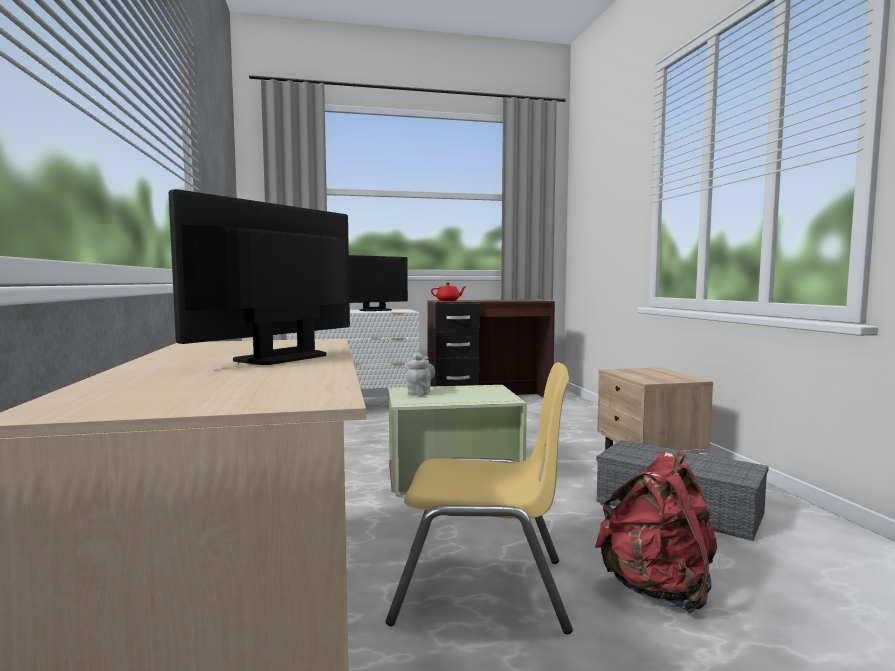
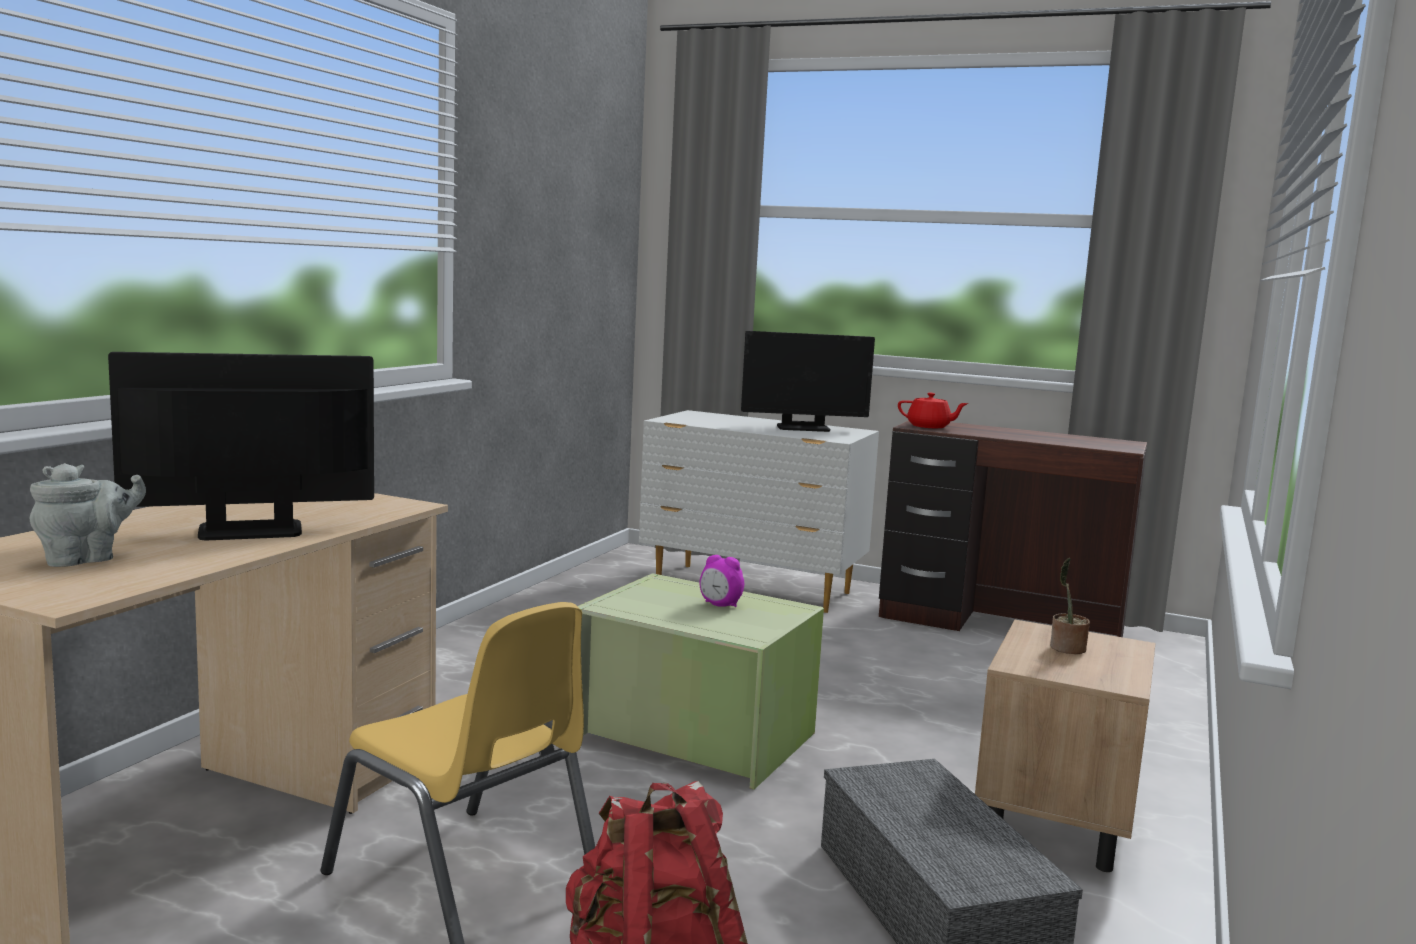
camera: 35 degrees right, 5 degrees up
(420, 393) = (666, 593): grey teapot -> grey teapot (86, 559)
(458, 392) = (720, 605): none -> alarm clock
(644, 373) = (1066, 648): none -> potted plant

